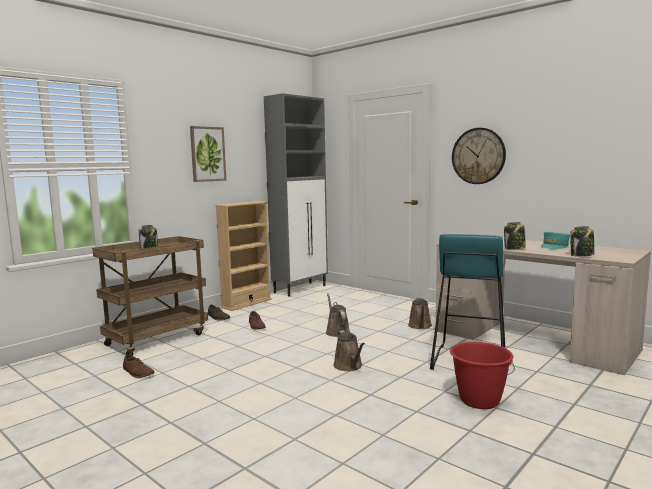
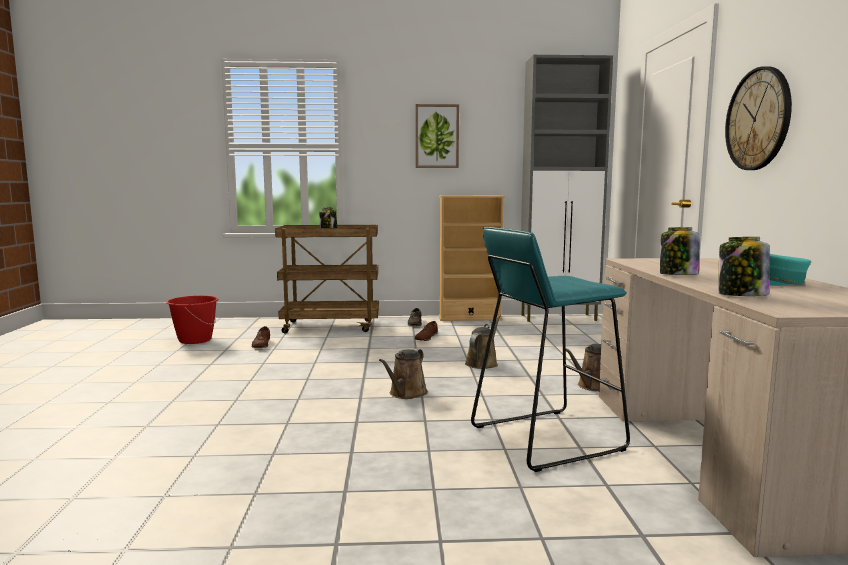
camera: 45 degrees right, 0 degrees up
(479, 400) = (436, 474): red bucket -> red bucket (195, 340)

